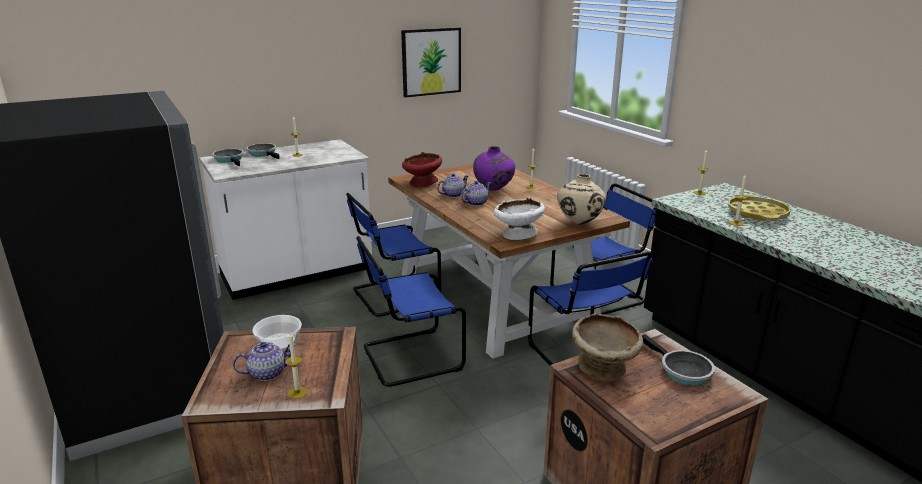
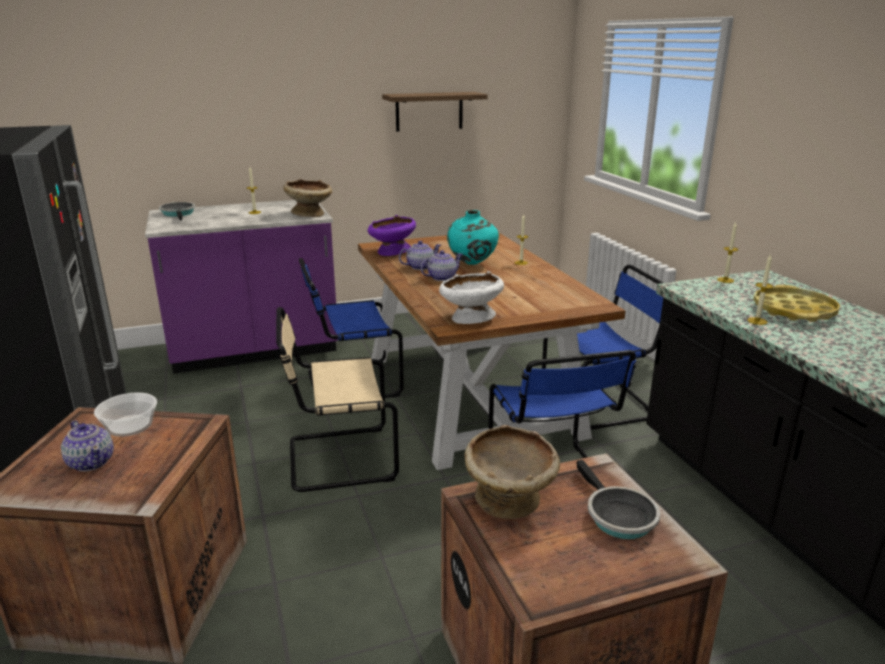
camera: 10 degrees right, 0 degrees up
(263, 153) = (219, 209): frying pan -> none
(267, 373) = (91, 462): teapot -> teapot turned 60 degrees clockwise
(297, 275) = (255, 351): white counter -> purple counter
(297, 393) = (110, 490): candle -> none
(347, 154) = (310, 214): none -> beige bowl
(408, 358) = (336, 459): blue chair -> beige chair
(422, 183) = (392, 252): red bowl -> purple bowl
(431, 62) = (429, 111): picture -> shelf
(493, 190) = (472, 264): purple vase -> turquoise vase
(579, 223) = (556, 309): beige vase -> none

